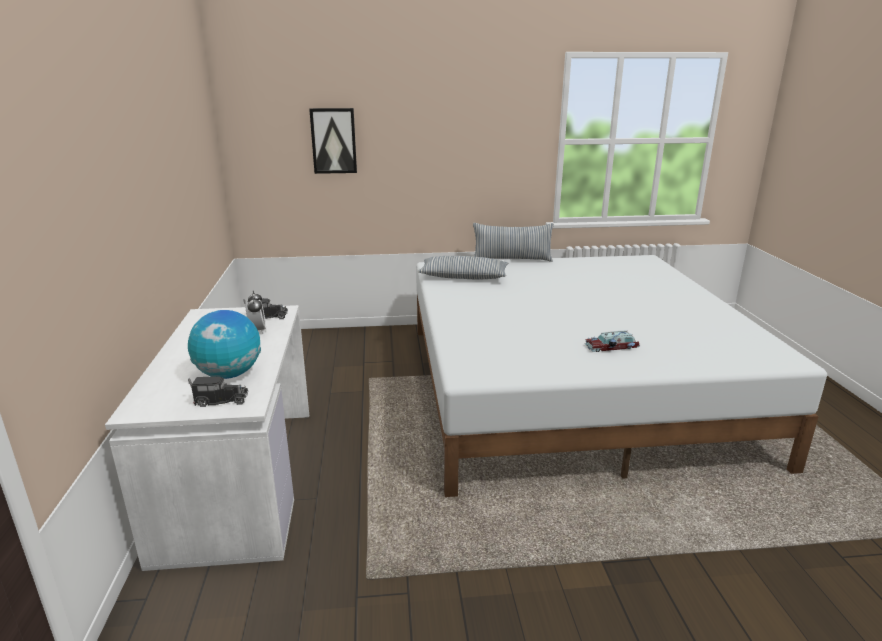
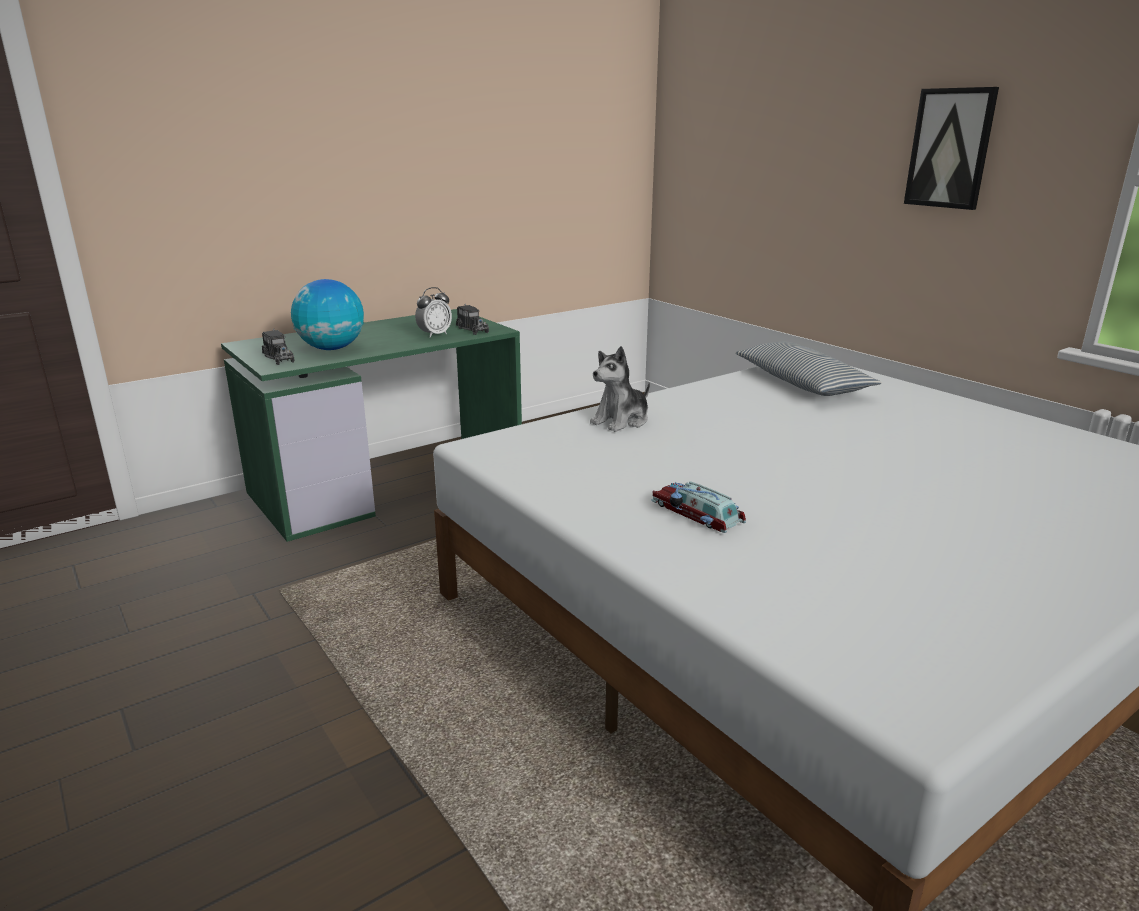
camera: 60 degrees right, 0 degrees up
(239, 478) = (389, 482): white desk -> green desk
(333, 141) = (760, 154): picture -> picture (950, 148)
(470, 329) = (621, 421): none -> plush toy
(512, 259) = (944, 392): pillow -> none

